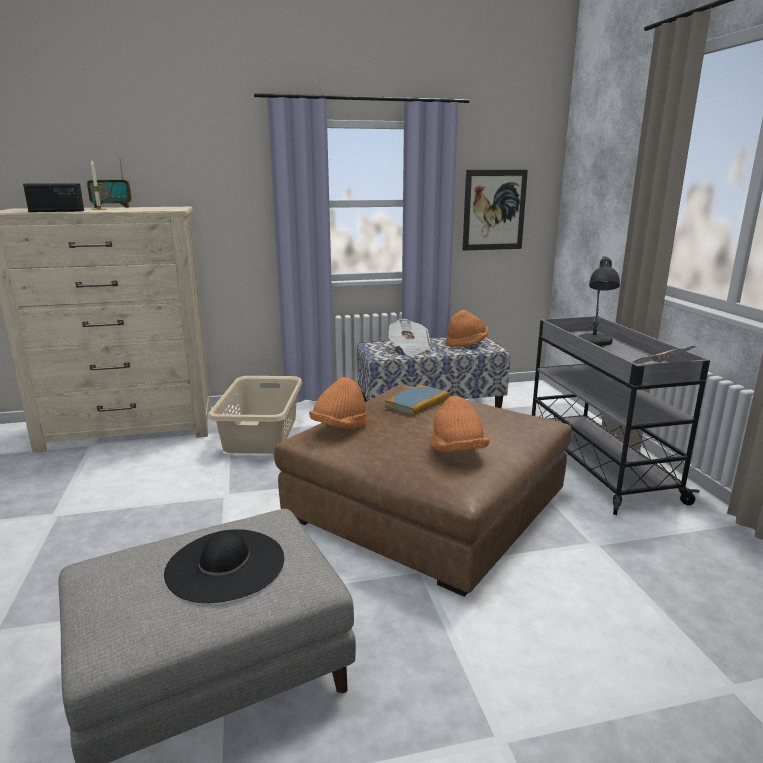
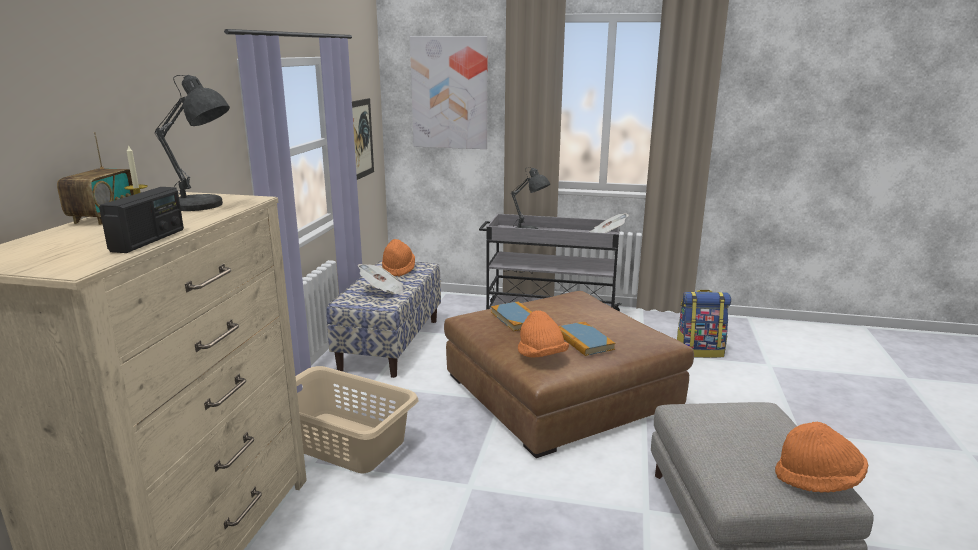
camera: 65 degrees left, 0 degrees up
(147, 209) = (202, 206): none -> grey table lamp
(225, 565) = (747, 433): black hat -> none
(395, 440) = (584, 341): none -> book
(457, 452) = (617, 327): orange hat -> orange hat (818, 480)
(606, 164) = (449, 93): none -> picture
(674, 596) = (699, 351): none -> backpack

